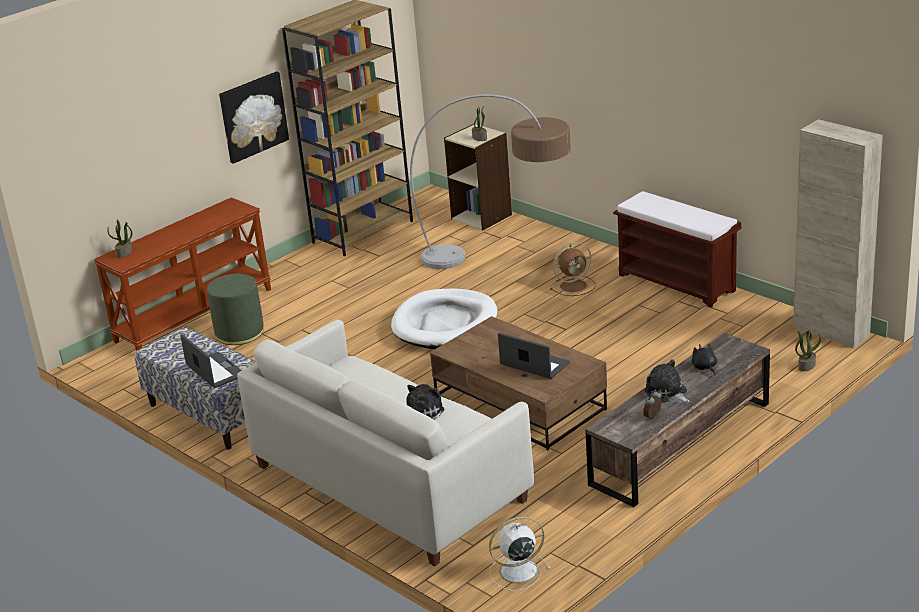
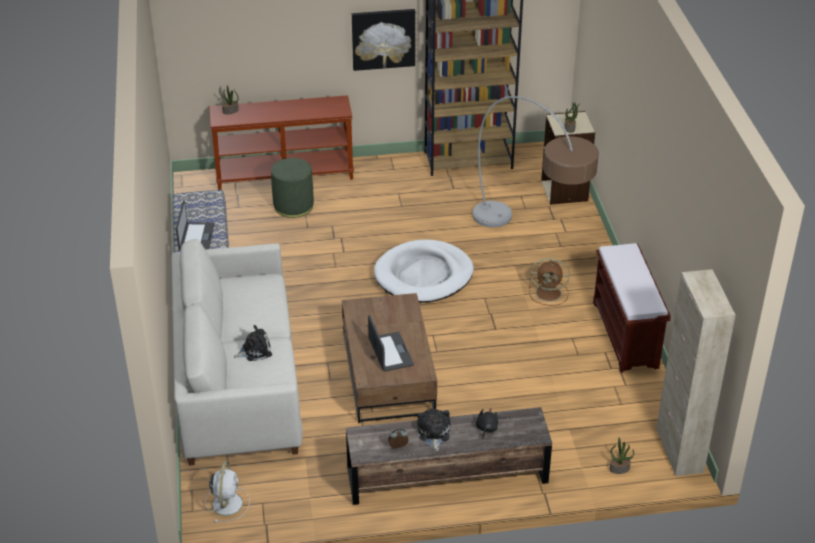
camera: 35 degrees right, 10 degrees up
(517, 571) = (227, 503): white fan -> white fan turned 75 degrees clockwise

